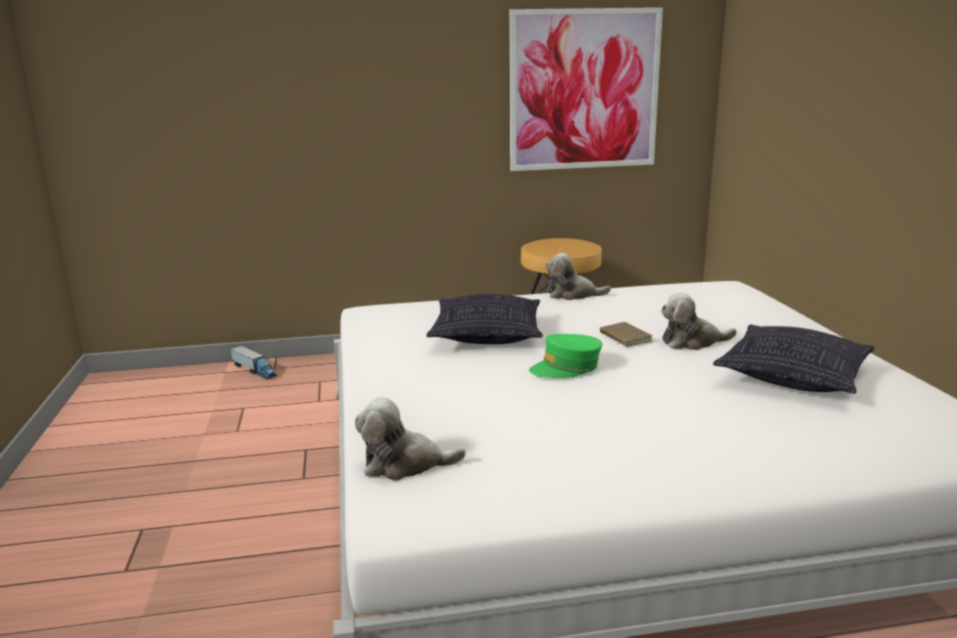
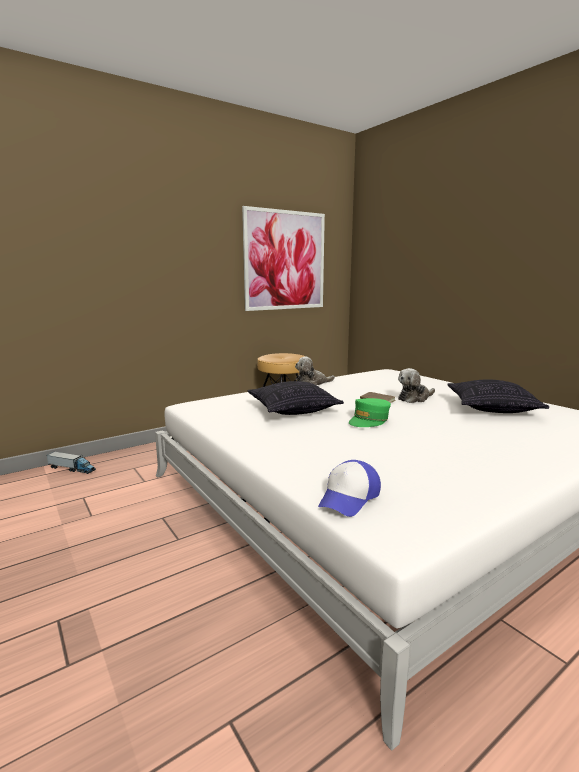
camera: 25 degrees left, 5 degrees down
(404, 464) = (349, 498): plush toy -> cap

